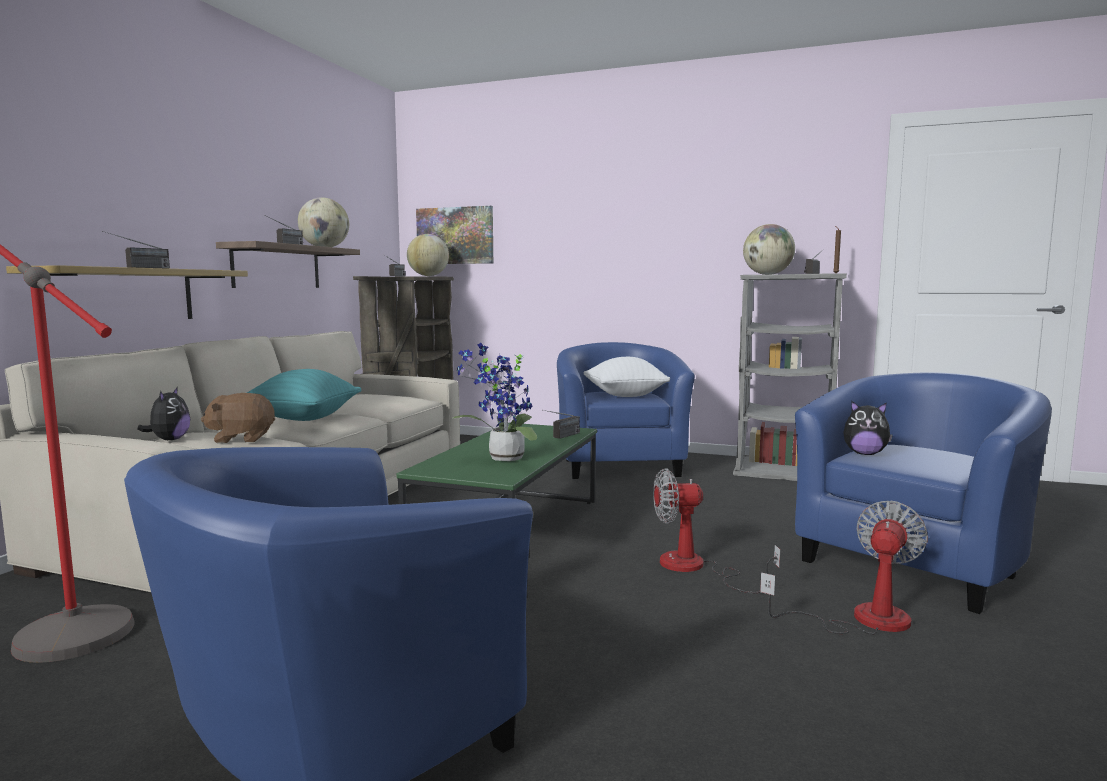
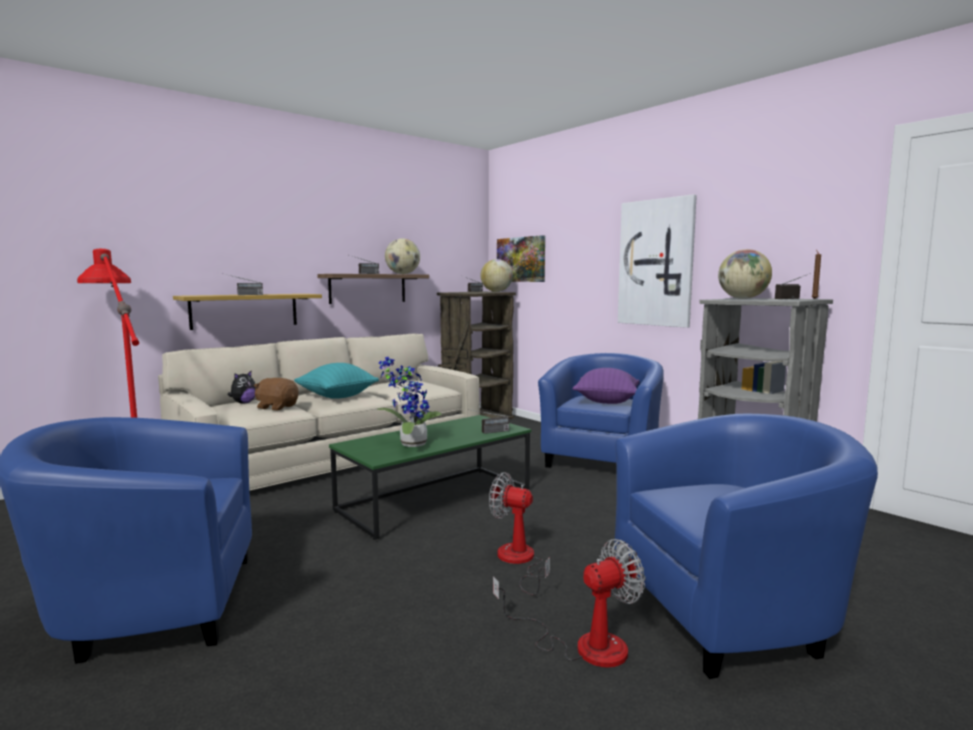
camera: 30 degrees right, 0 degrees up
(625, 395) = (606, 401): white pillow -> purple pillow
(648, 240) = (656, 263): none -> picture
(865, 454) = (680, 491): plush toy -> none

